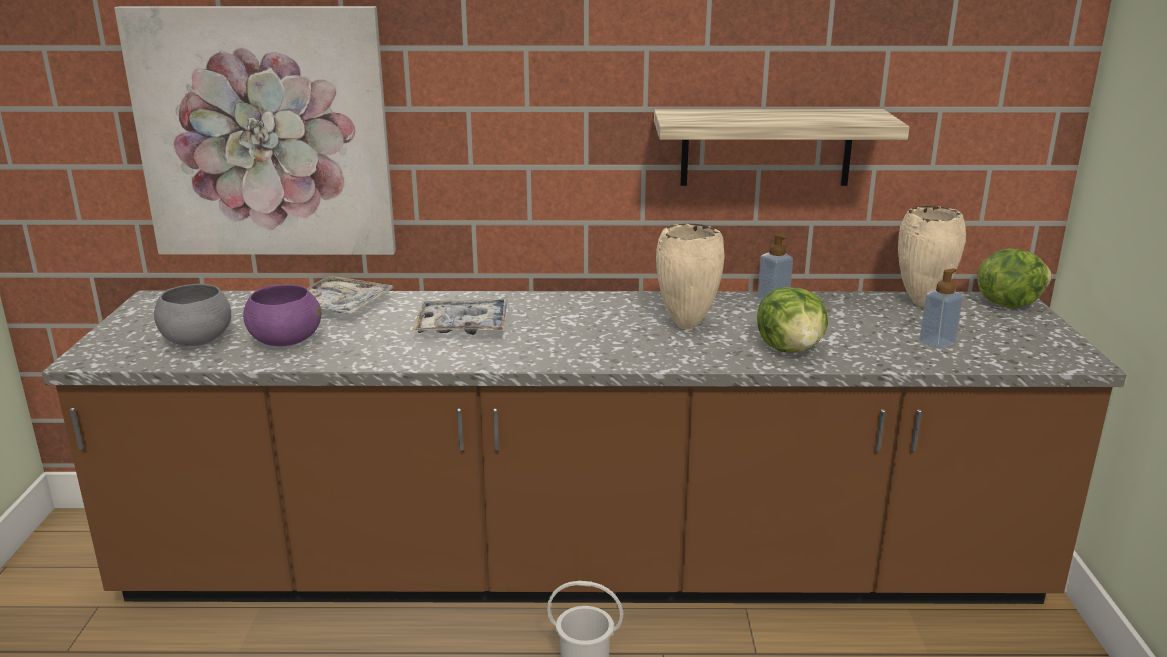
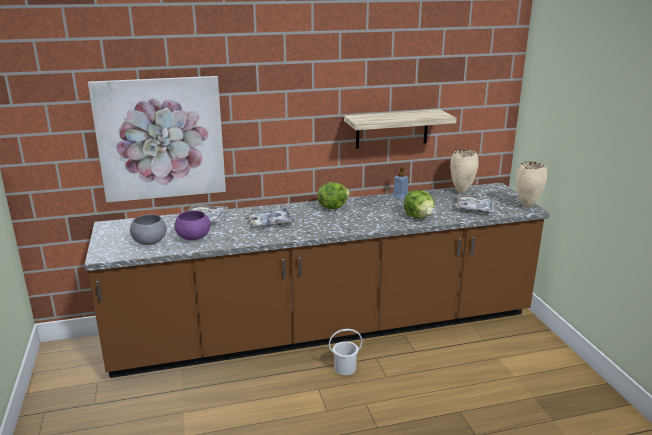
camera: 15 degrees left, 0 degrees up
(686, 327) = (370, 212): beige vase -> beige vase (527, 207)
(937, 343) = (475, 208): soap dispenser -> tray
(1008, 303) = (495, 188): lettuce -> lettuce (332, 207)

